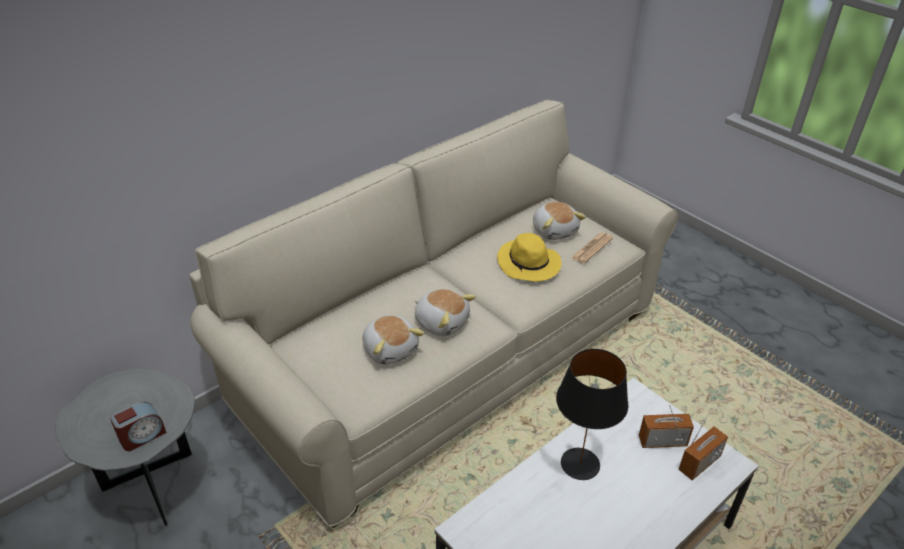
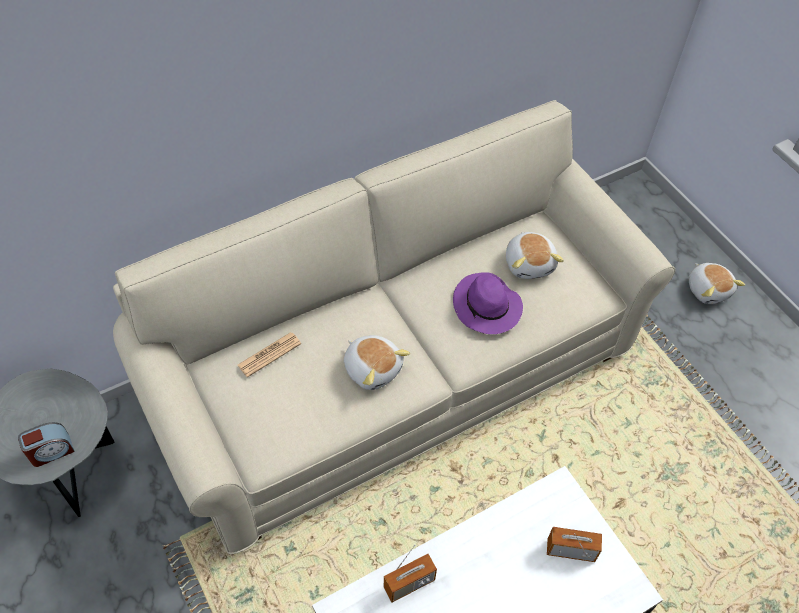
camera: 10 degrees right, 15 degrees up
(391, 349) = (311, 394): plush toy -> plush toy (708, 289)
(529, 264) = (487, 307): yellow hat -> purple hat
(580, 463) = (477, 560): black table lamp -> none
(592, 248) = (564, 296): newspaper -> newspaper (269, 354)
(699, 463) = (600, 585): radio -> radio (409, 584)

